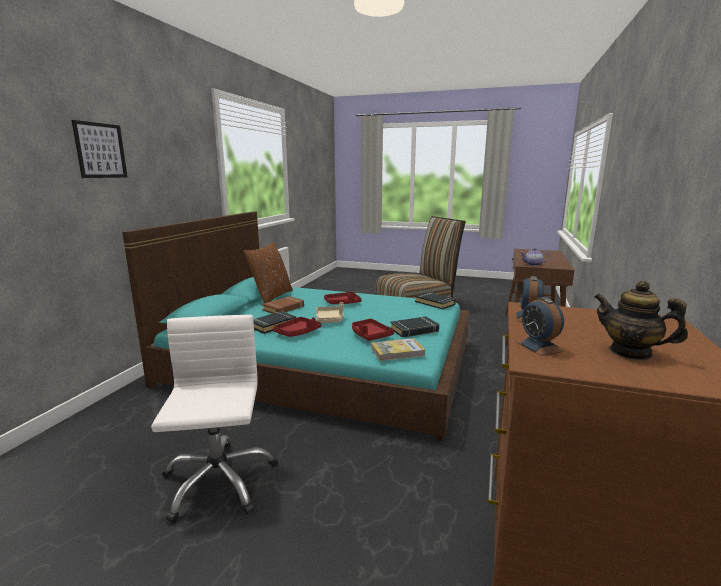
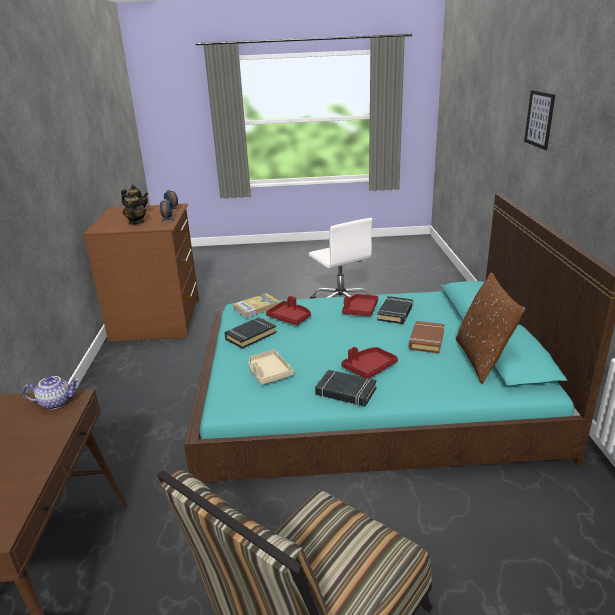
camera: 160 degrees right, 10 degrees up
(330, 319) = (349, 332): beige tray -> beige tray (268, 373)
(435, 303) = (238, 400): black book -> black book (345, 392)
(596, 323) = (136, 222): none -> teapot

